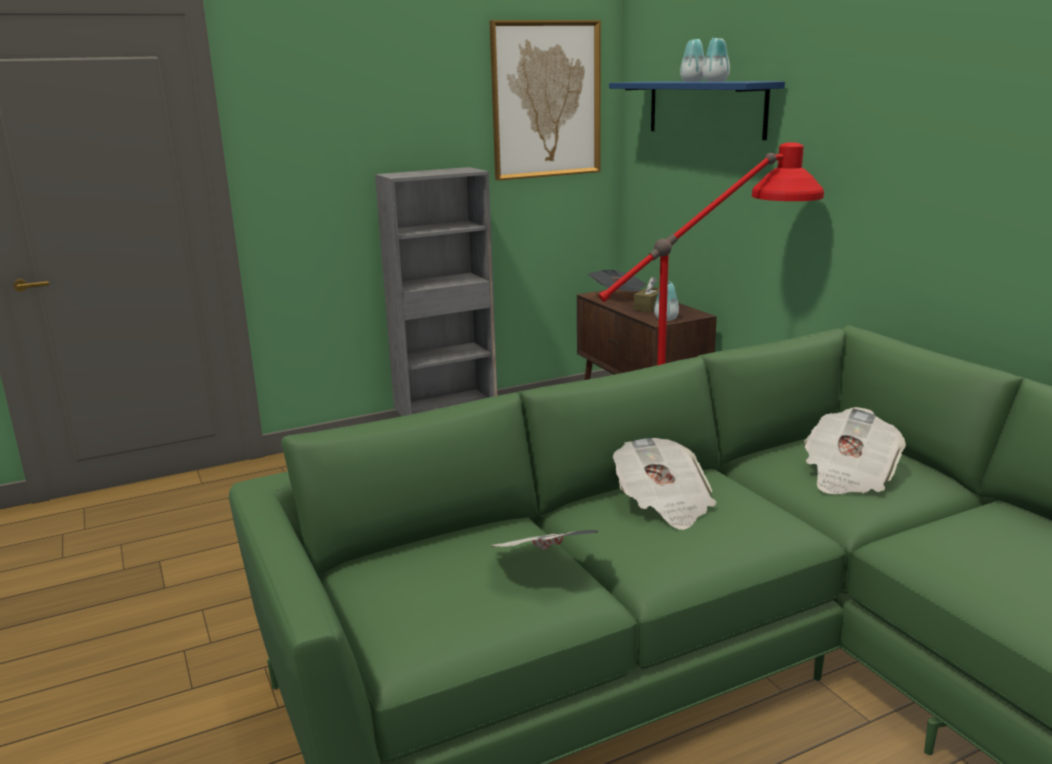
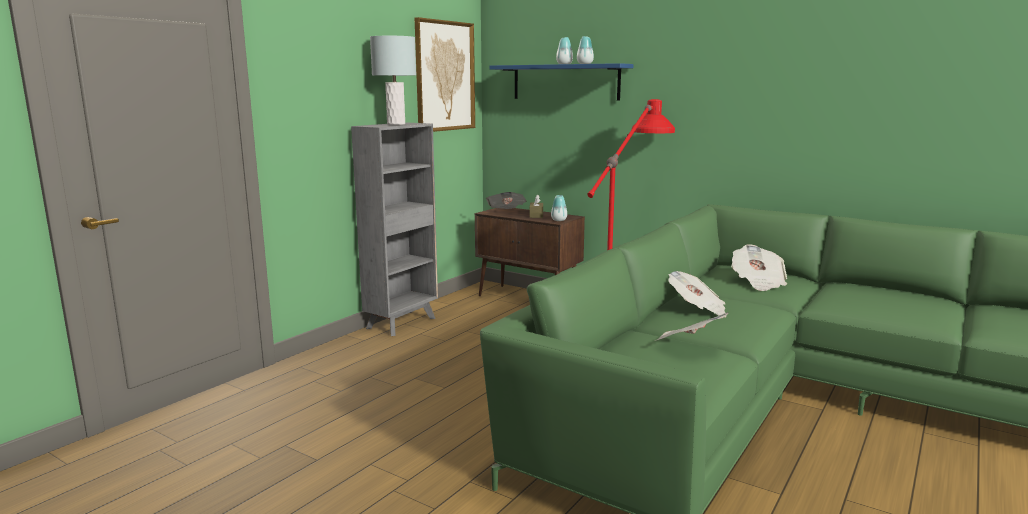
camera: 30 degrees left, 5 degrees down
(436, 171) = (396, 124): none -> grey table lamp

